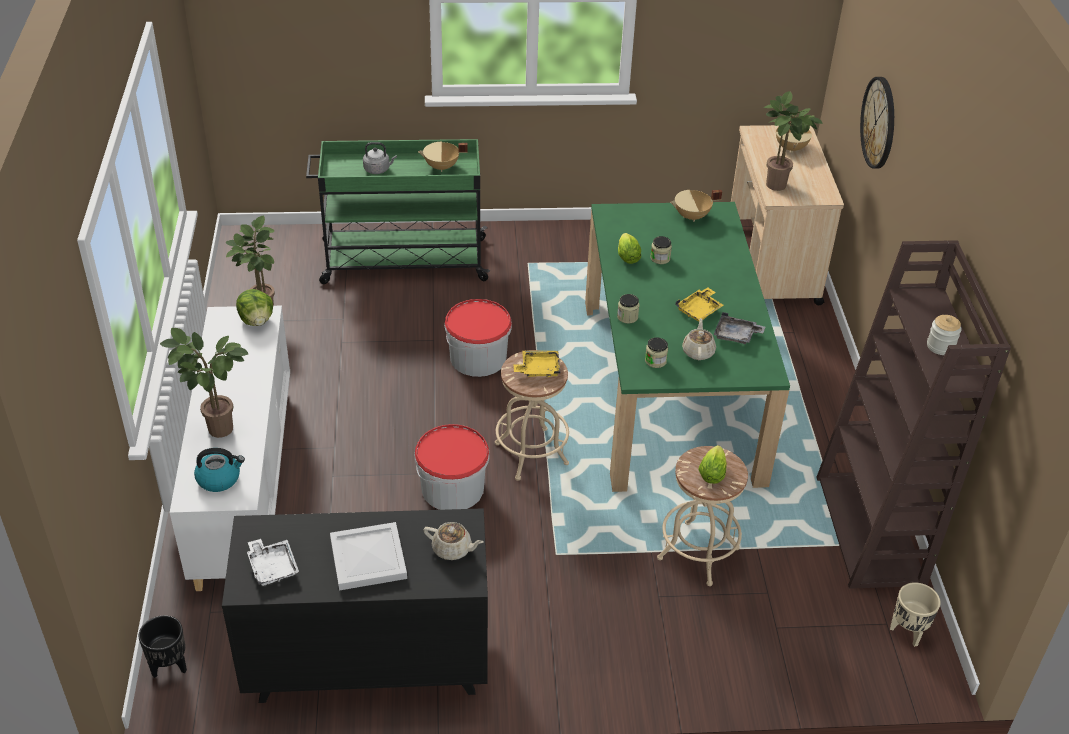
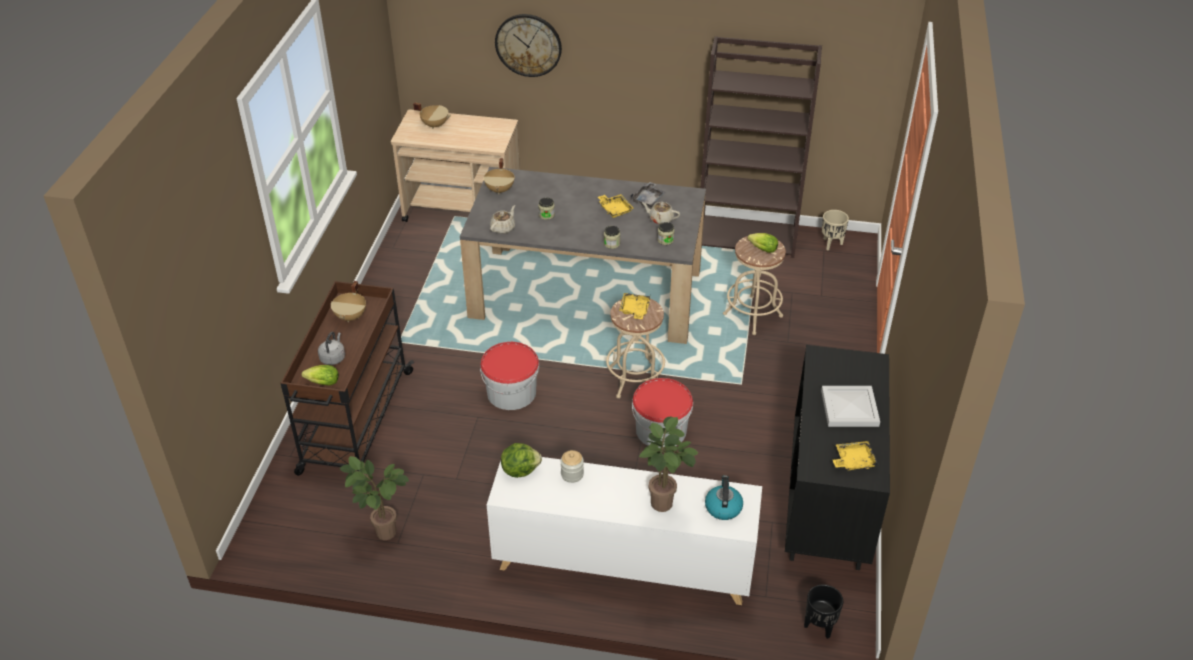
camera: 75 degrees left, 0 degrees up
(272, 567) = (853, 461): white tray -> yellow tray
(402, 261) = (355, 423): green cart -> brown cart
(452, 549) = (844, 364): beige teapot -> beige teapot (503, 228)
(627, 256) = (537, 230): lettuce -> lettuce (321, 383)
(671, 389) = (586, 293): green dining table -> grey dining table
(779, 186) = (482, 141): potted plant -> none
(940, 346) = (772, 85): jar -> jar (572, 474)

